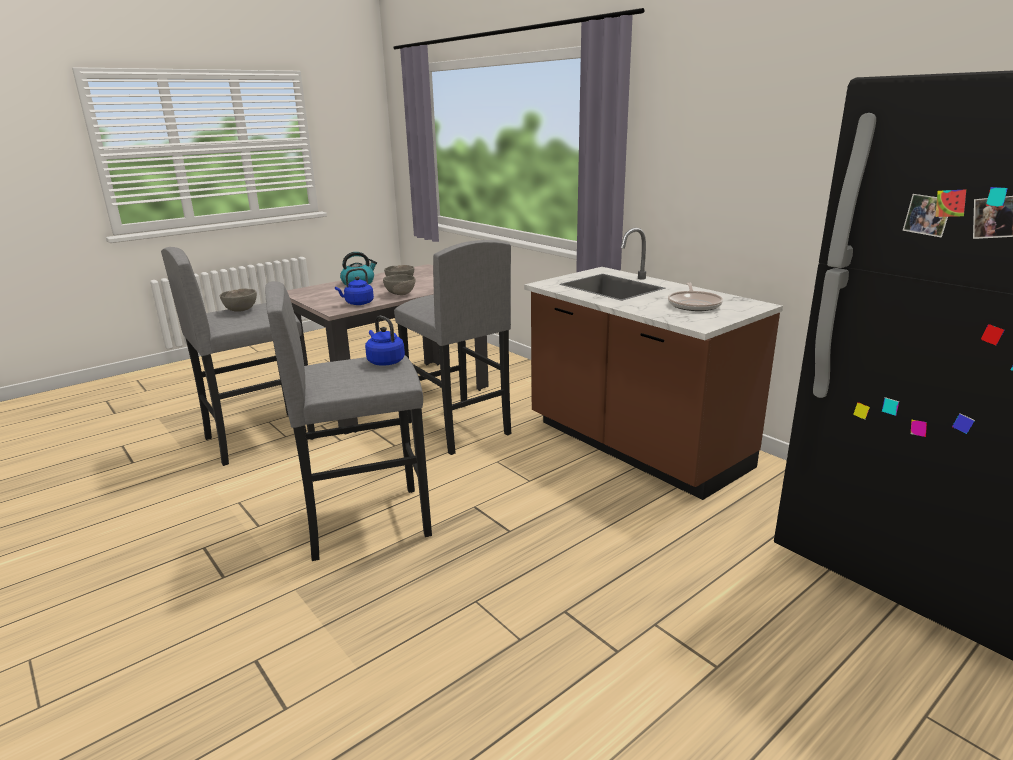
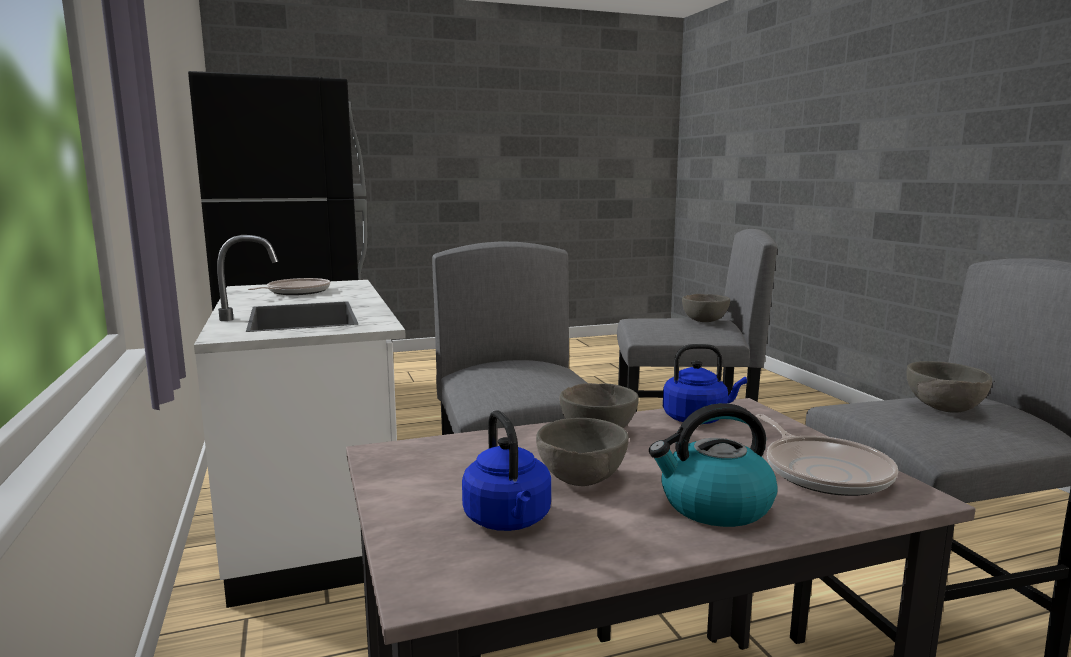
camera: 160 degrees left, 10 degrees down
(317, 293) = (823, 471): none -> frying pan
(331, 368) = (704, 321): none -> grey bowl
(384, 361) = (650, 321): blue kettle -> blue kettle (508, 521)
(635, 446) = (317, 513): brown counter -> white counter

